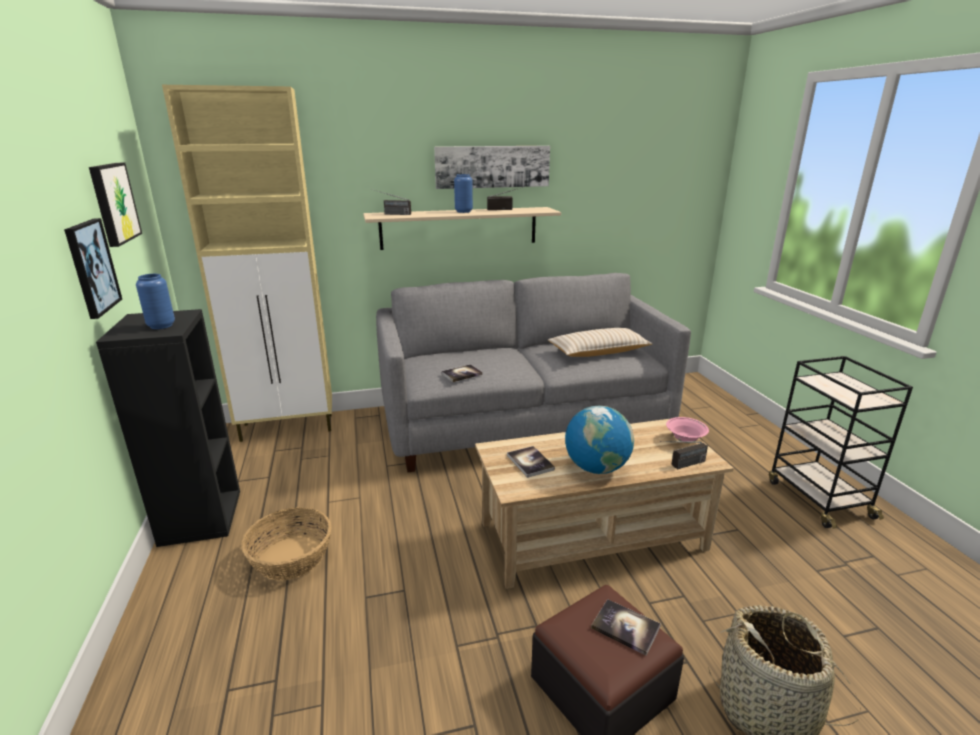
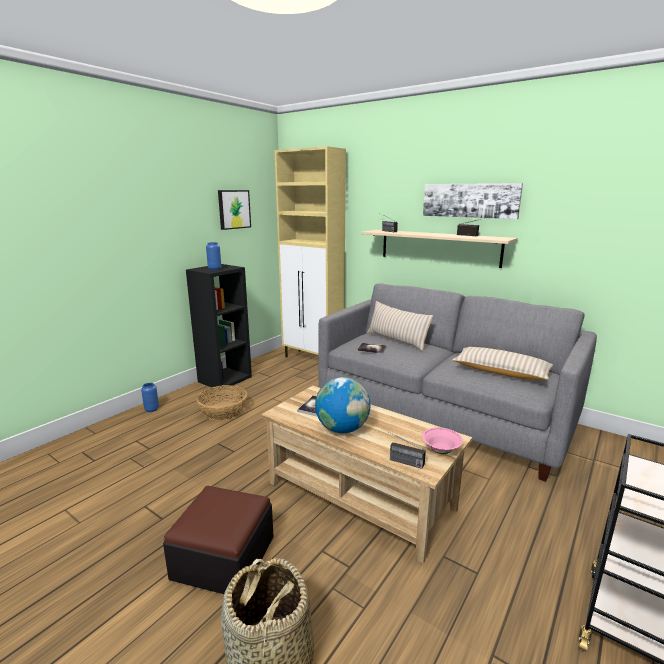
camera: 50 degrees right, 5 degrees down
(91, 267) = (199, 236): picture -> none
(460, 355) = (396, 340): none -> beige pillow
(463, 211) = (435, 234): blue vase -> blue vase (152, 409)
(625, 627) = (228, 517): book -> none

